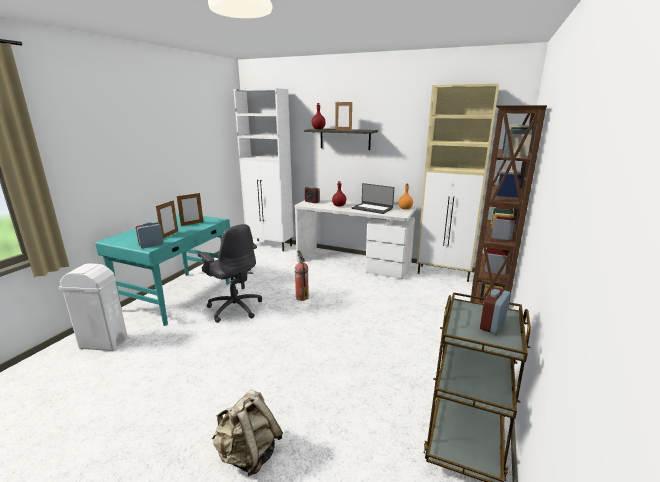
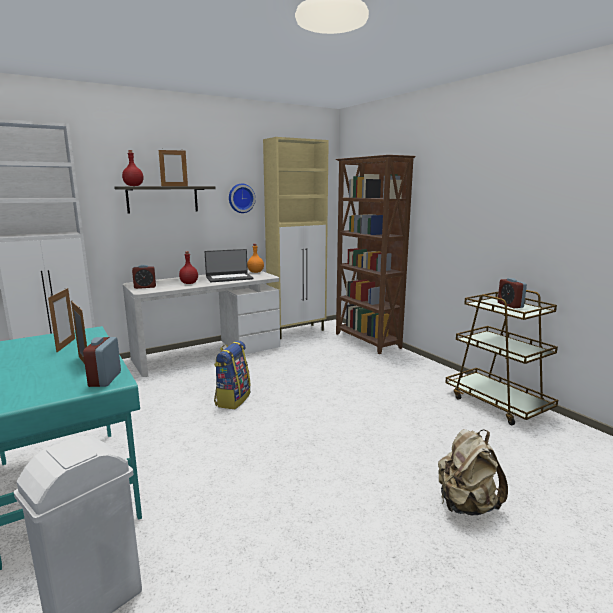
camera: 55 degrees left, 5 degrees down
(235, 308) = (186, 446): grey office chair -> none
(302, 297) = (232, 399): fire extinguisher -> backpack
(409, 141) = (241, 198): none -> wall clock

